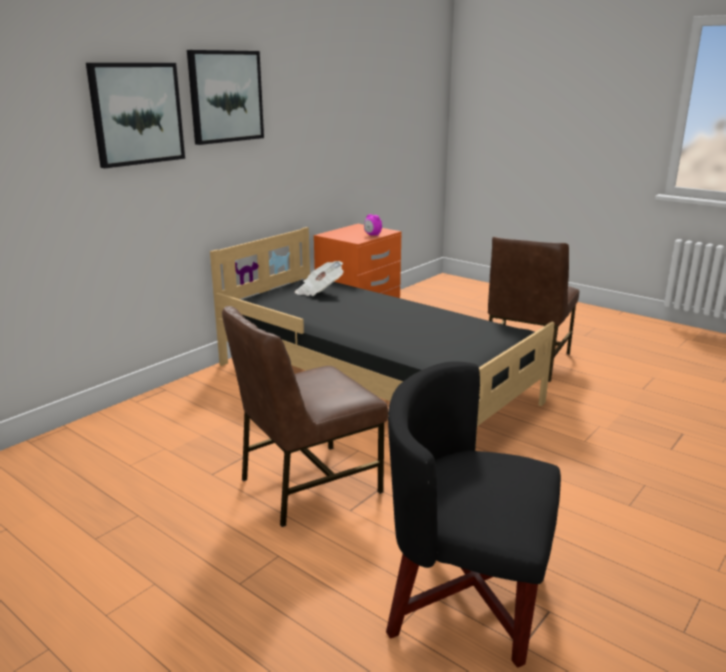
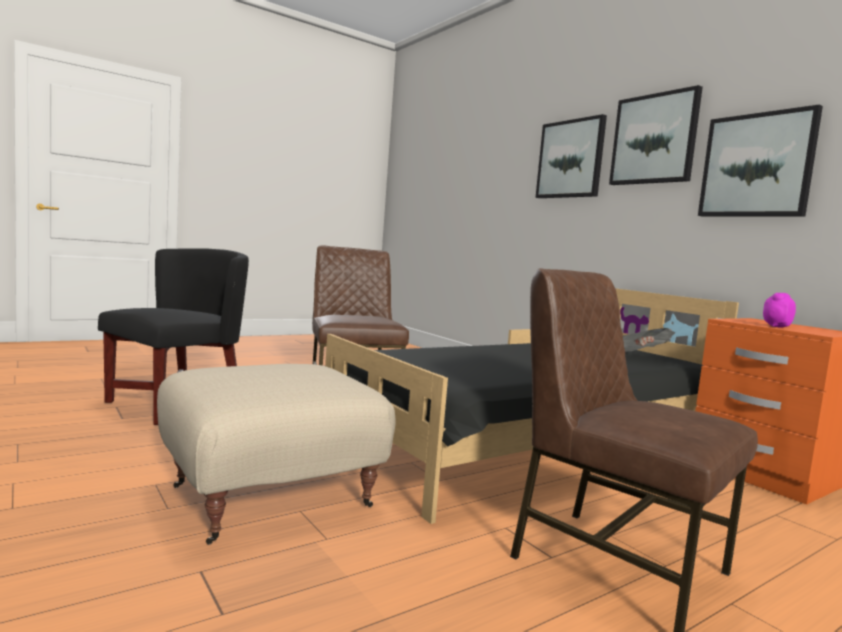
camera: 105 degrees right, 15 degrees down
(297, 124) = (757, 165): none -> picture
(582, 455) = (272, 496): none -> beige ottoman

